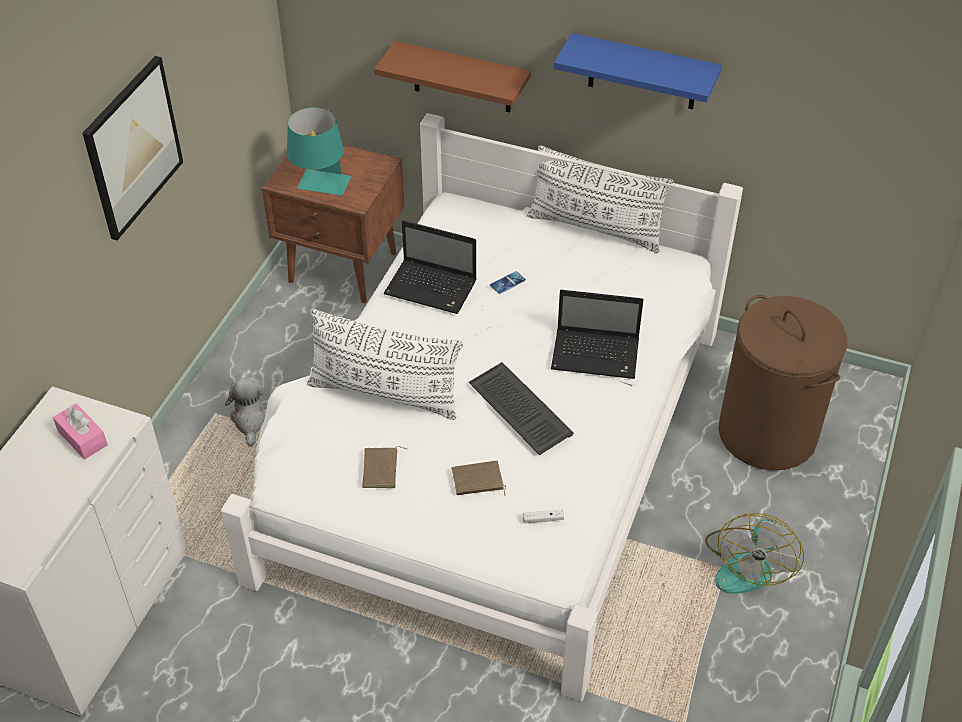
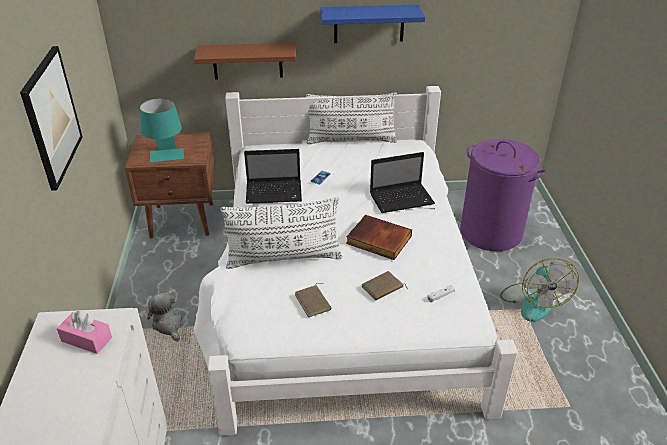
camera: 25 degrees left, 10 degrees down
(518, 410) = (378, 240): keyboard -> book
(768, 433) = (491, 232): brown laundry basket -> purple laundry basket

